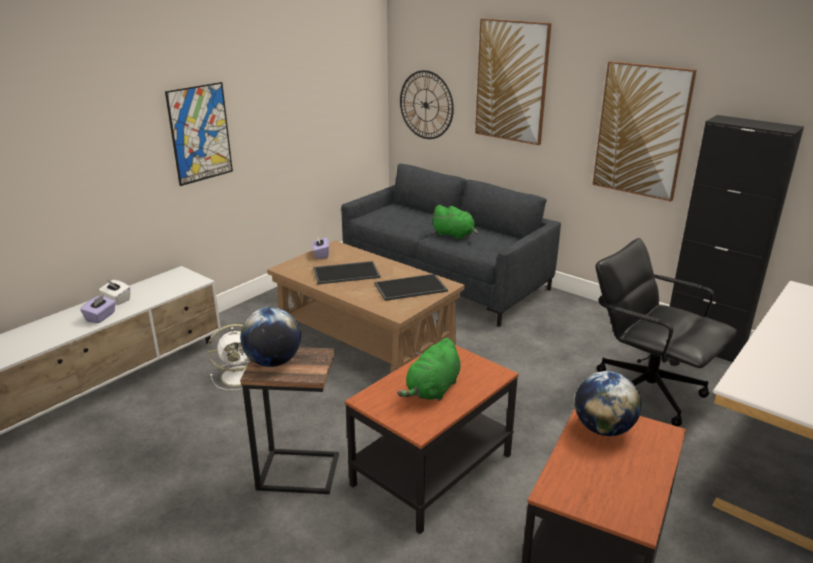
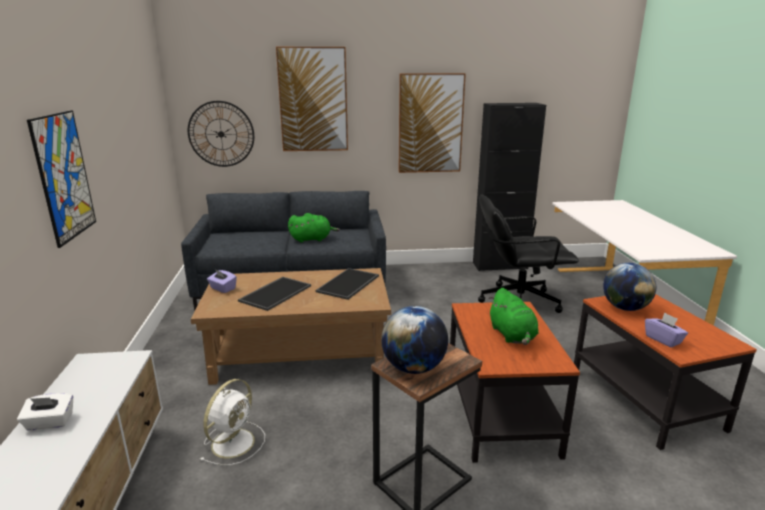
camera: 45 degrees left, 5 degrees down
(101, 317) = (63, 450): purple tissue box -> purple tissue box (663, 339)

